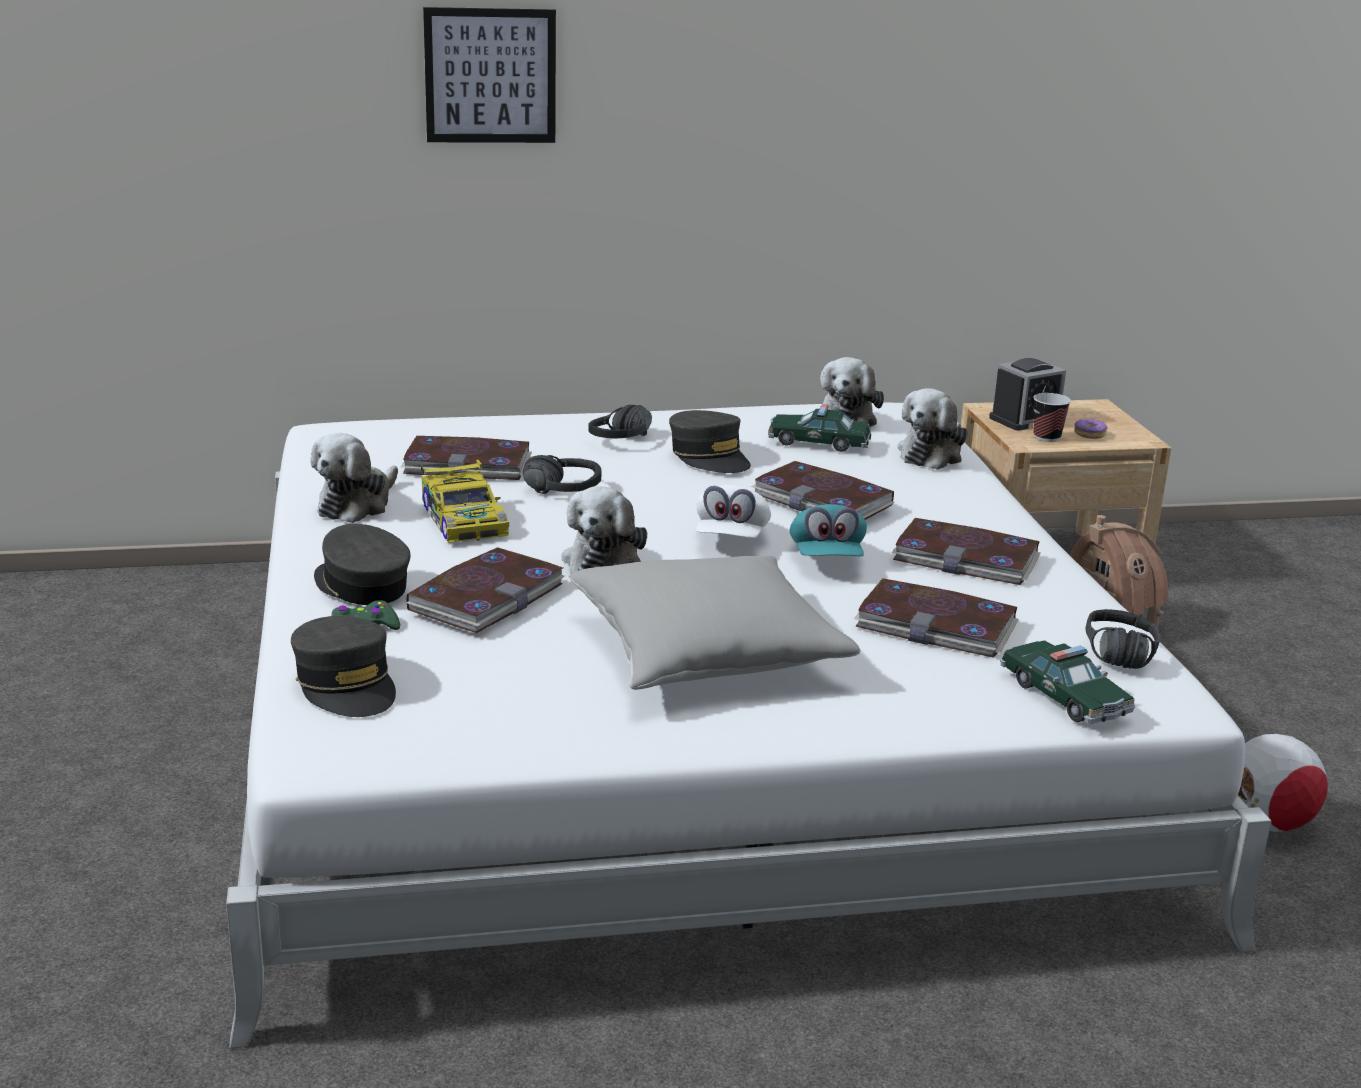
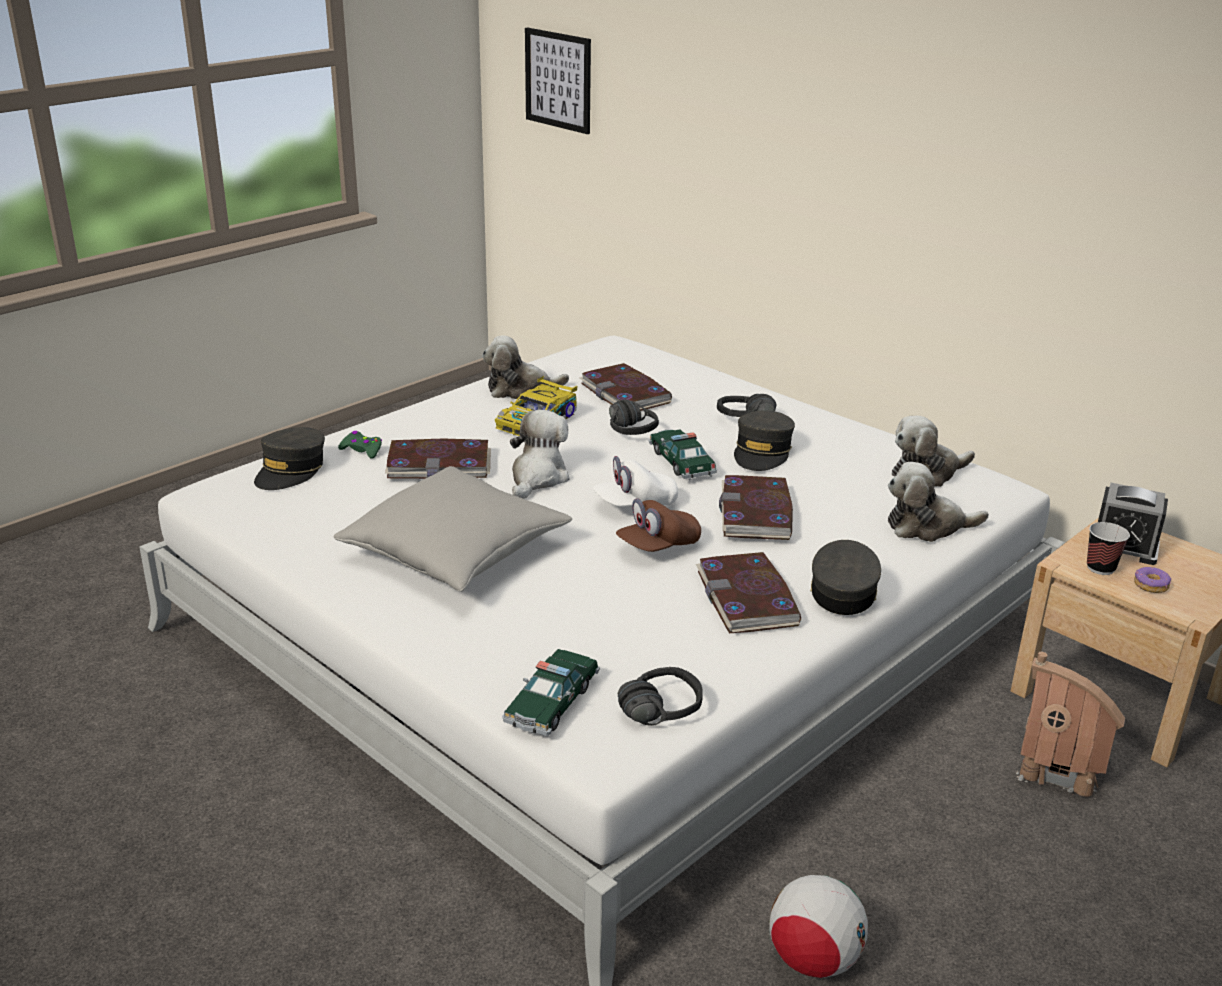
camera: 55 degrees right, 5 degrees up
(361, 585) = (413, 429): grey cap -> grey cap (843, 591)
(490, 76) = (764, 111): picture -> picture (558, 80)
(604, 561) = (537, 478): plush toy -> plush toy turned 135 degrees clockwise
(818, 442) = (857, 478): toy car -> toy car (681, 463)
(826, 558) = (658, 546): turquoise cap -> brown cap
(936, 625) = (607, 619): book -> none

